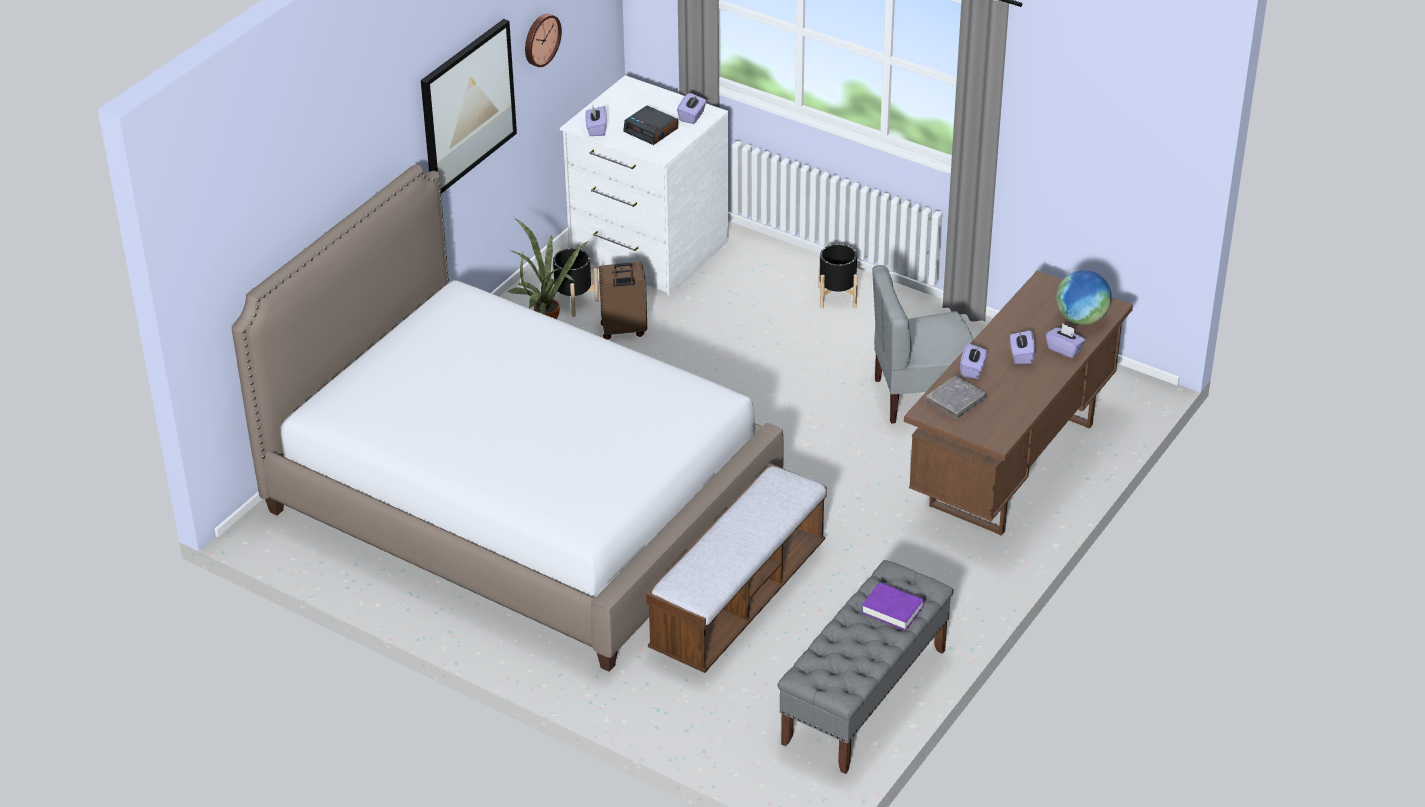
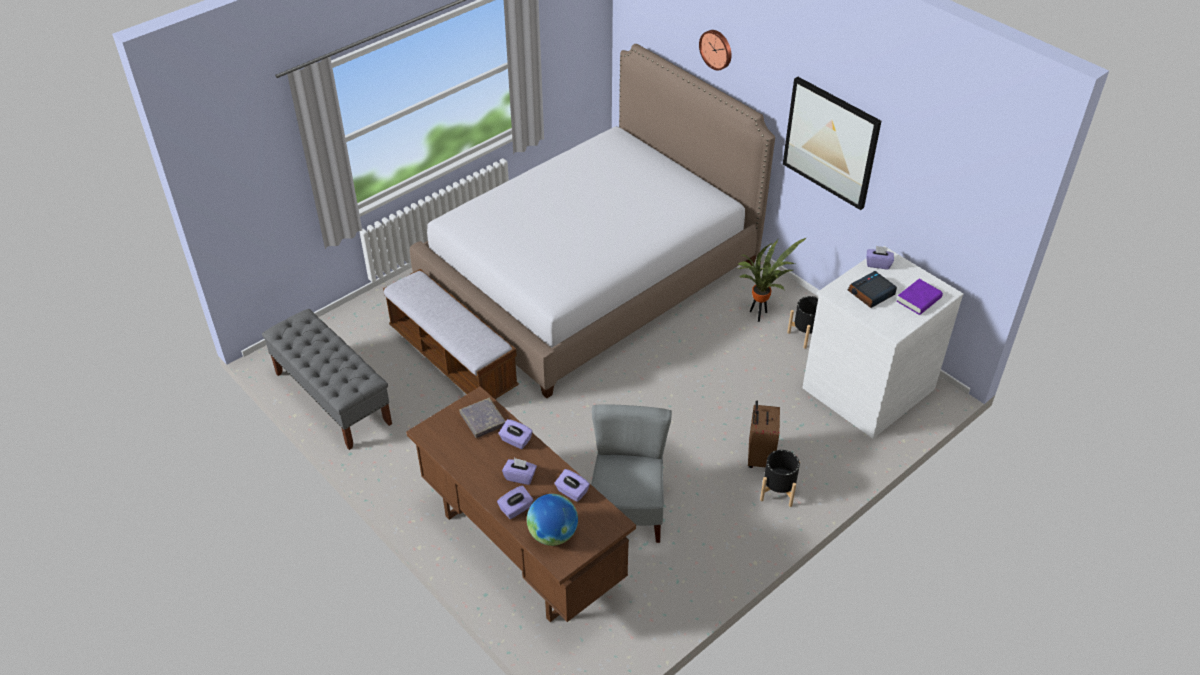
camera: 105 degrees right, 5 degrees up
(540, 39) = (912, 178): wall clock -> wall clock (716, 49)
(623, 330) = (763, 355): brown suitcase -> brown suitcase (759, 457)
(692, 116) = (889, 320): purple tissue box -> purple tissue box (572, 492)
(892, 610) = (332, 370): purple book -> purple book (919, 300)

